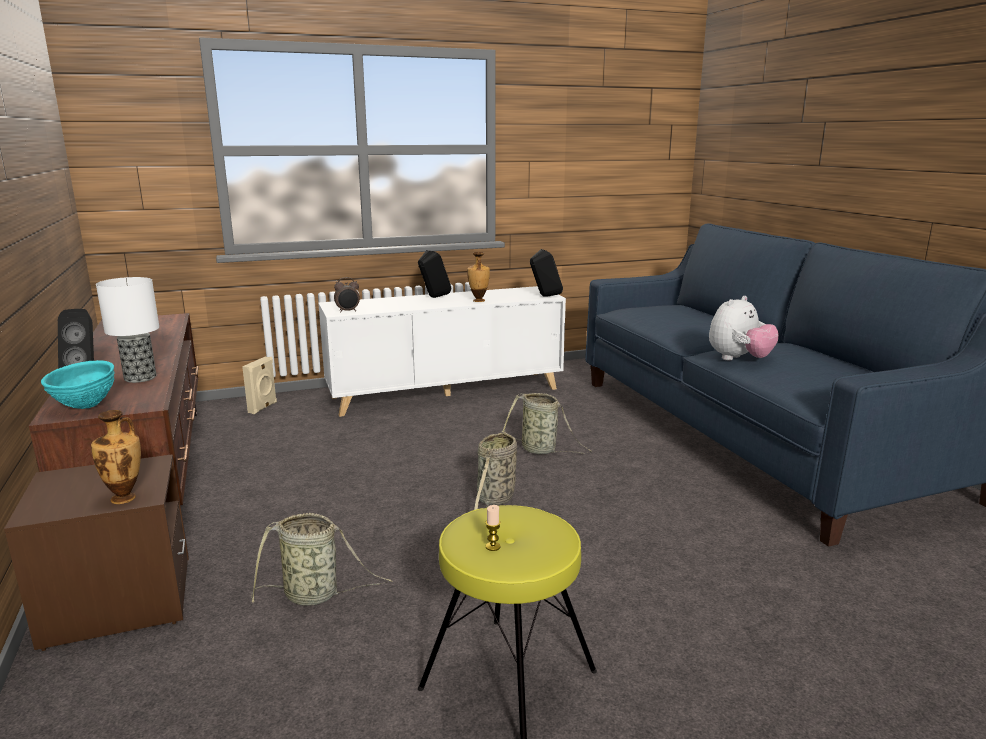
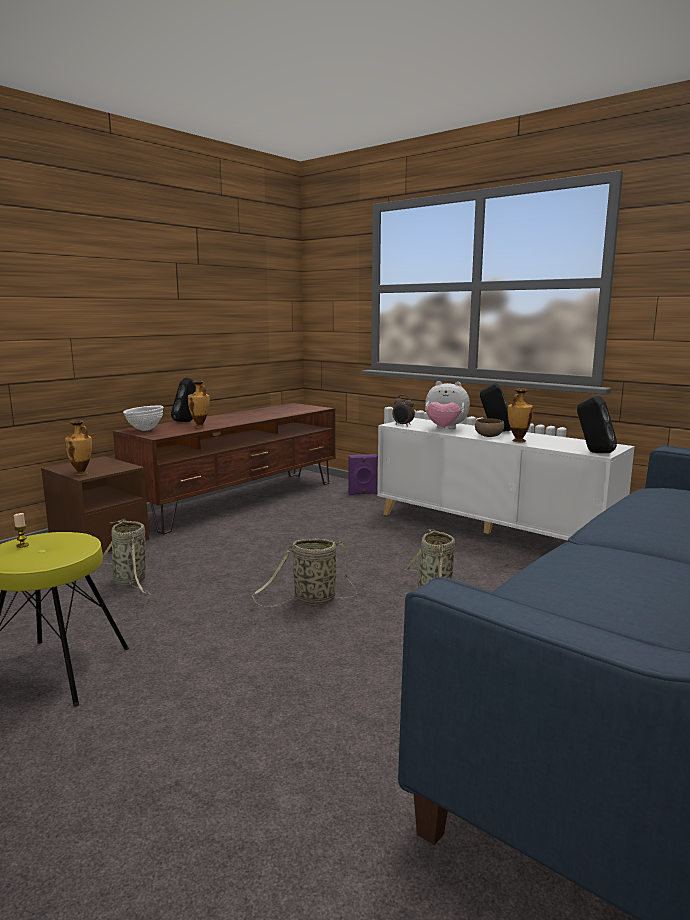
camera: 60 degrees right, 5 degrees down
(85, 407) = (145, 430): turquoise bowl -> white bowl
(141, 377) = (200, 426): table lamp -> vase
(263, 407) = (363, 493): beige speaker -> purple speaker
(448, 302) = (489, 436): none -> brown bowl
(739, 359) = (575, 558): plush toy -> plush toy (445, 429)

